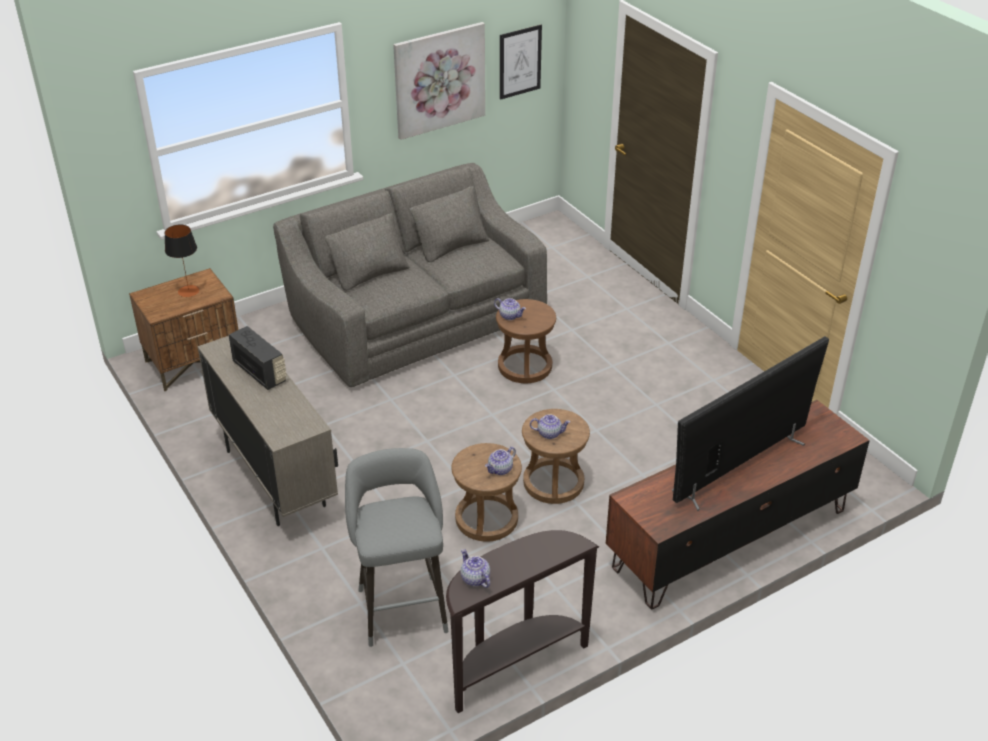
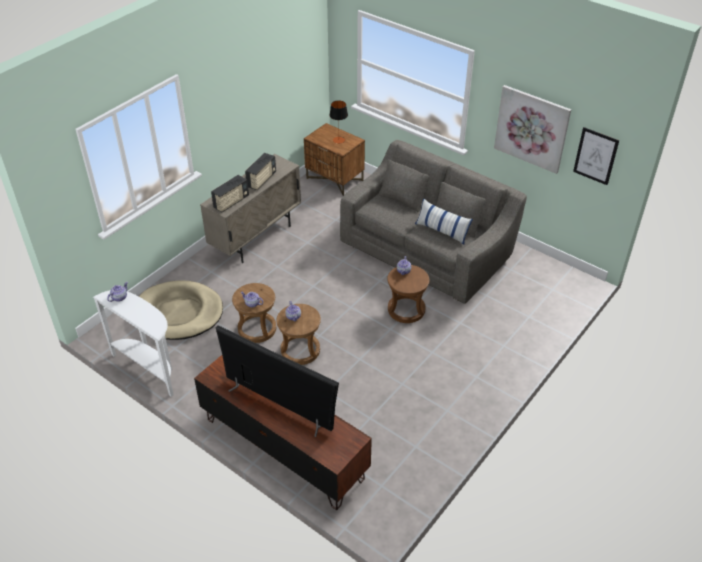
camera: 70 degrees right, 5 degrees up
(295, 415) = (231, 202): none -> radio
(401, 606) = (179, 313): grey stool -> beige dog bed
(462, 258) = (442, 231): none -> pillow
(513, 665) = (149, 368): brown console table -> white console table

